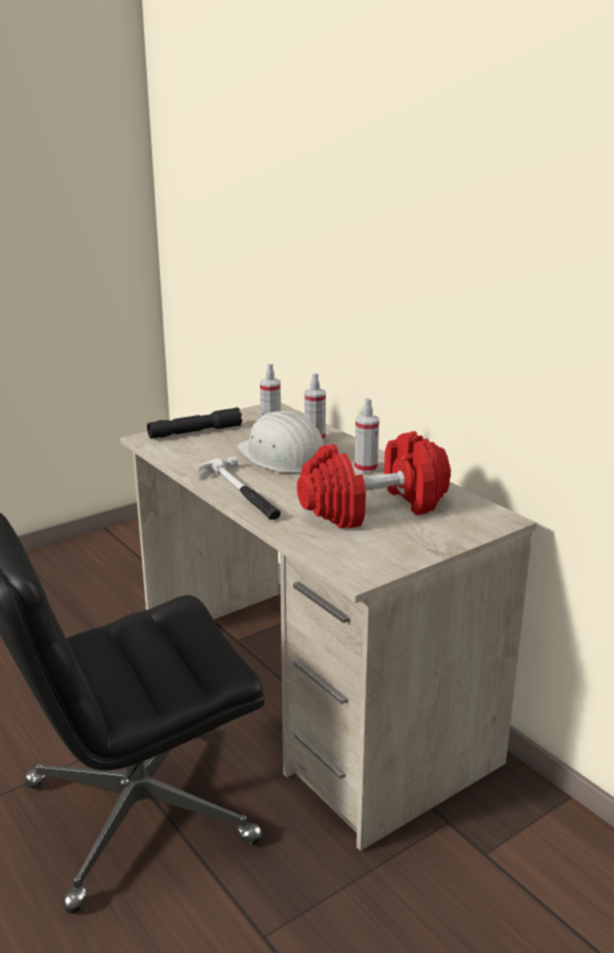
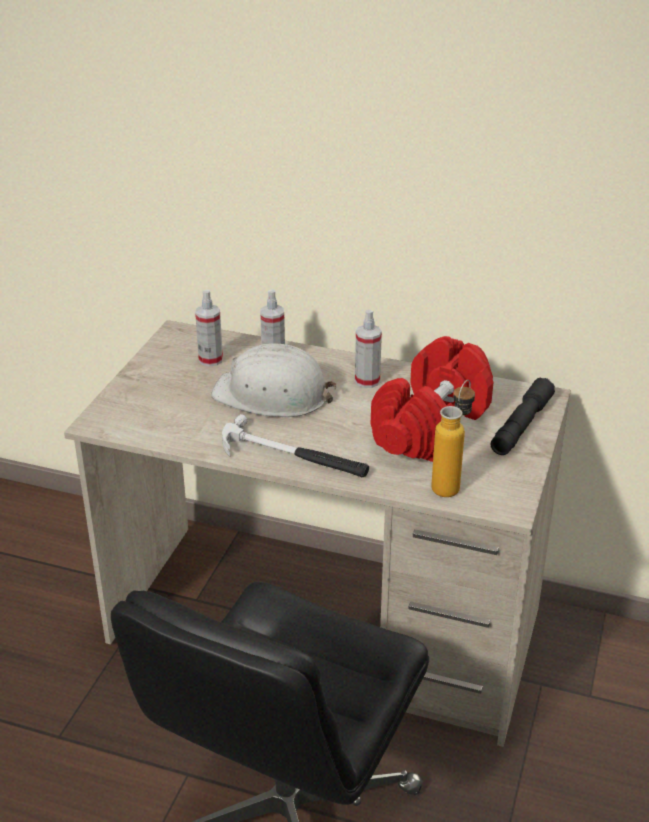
camera: 35 degrees left, 10 degrees up
(195, 432) = (139, 394): black flashlight -> black flashlight (521, 425)
(333, 546) = (450, 483): none -> bottle

